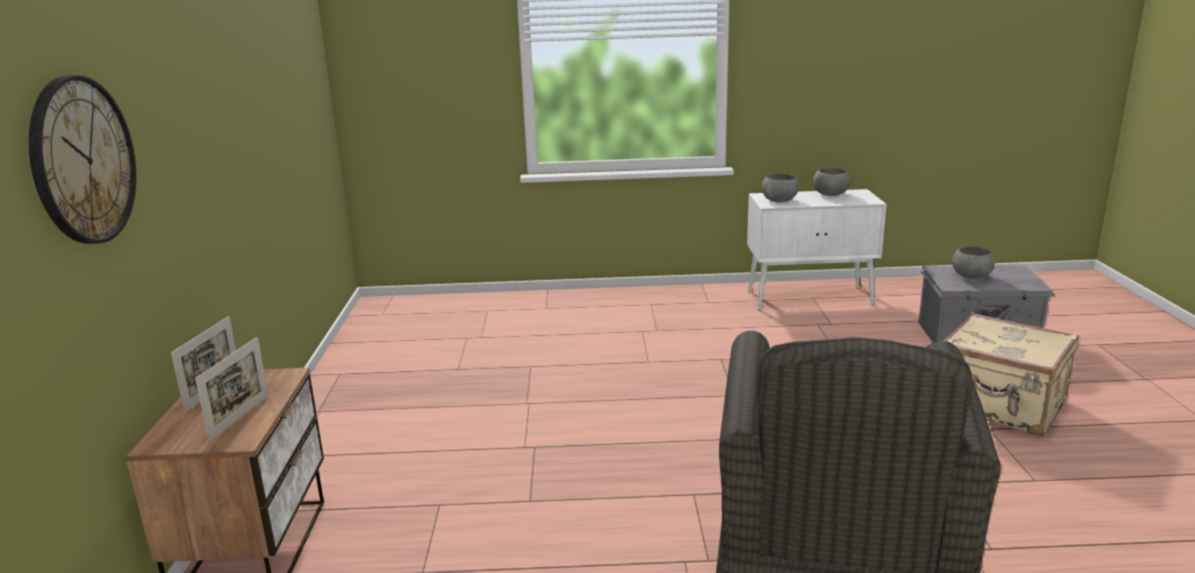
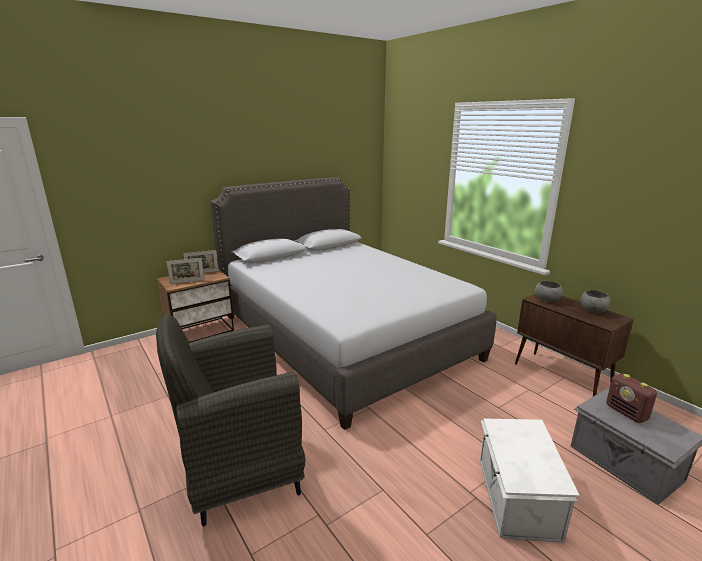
camera: 55 degrees right, 0 degrees up
(82, 160) = (162, 185): wall clock -> none
(530, 394) = (343, 336): none -> grey bed
(810, 298) = (562, 376): white cabinet -> brown cabinet
(971, 276) = (626, 413): grey bowl -> radio
(1000, 406) = (516, 497): beige suitcase -> white storage box

